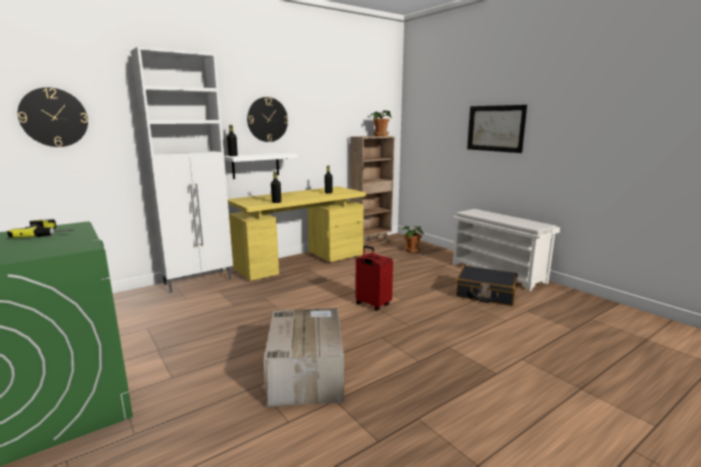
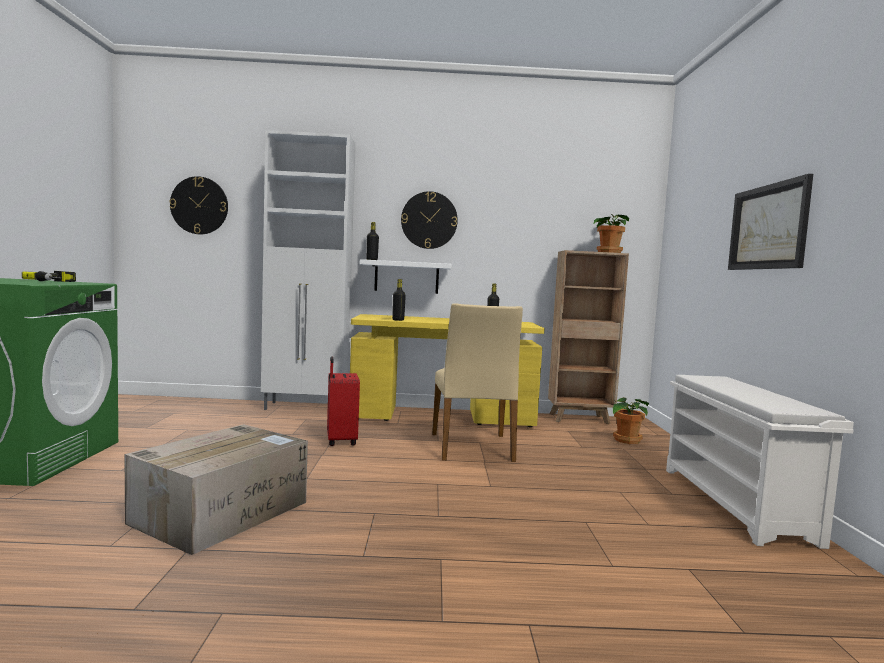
camera: 35 degrees right, 10 degrees down
(353, 279) = (472, 447): none -> beige chair
(372, 305) = (438, 478): red suitcase -> red suitcase (340, 441)
(486, 294) = (649, 521): black suitcase -> none

